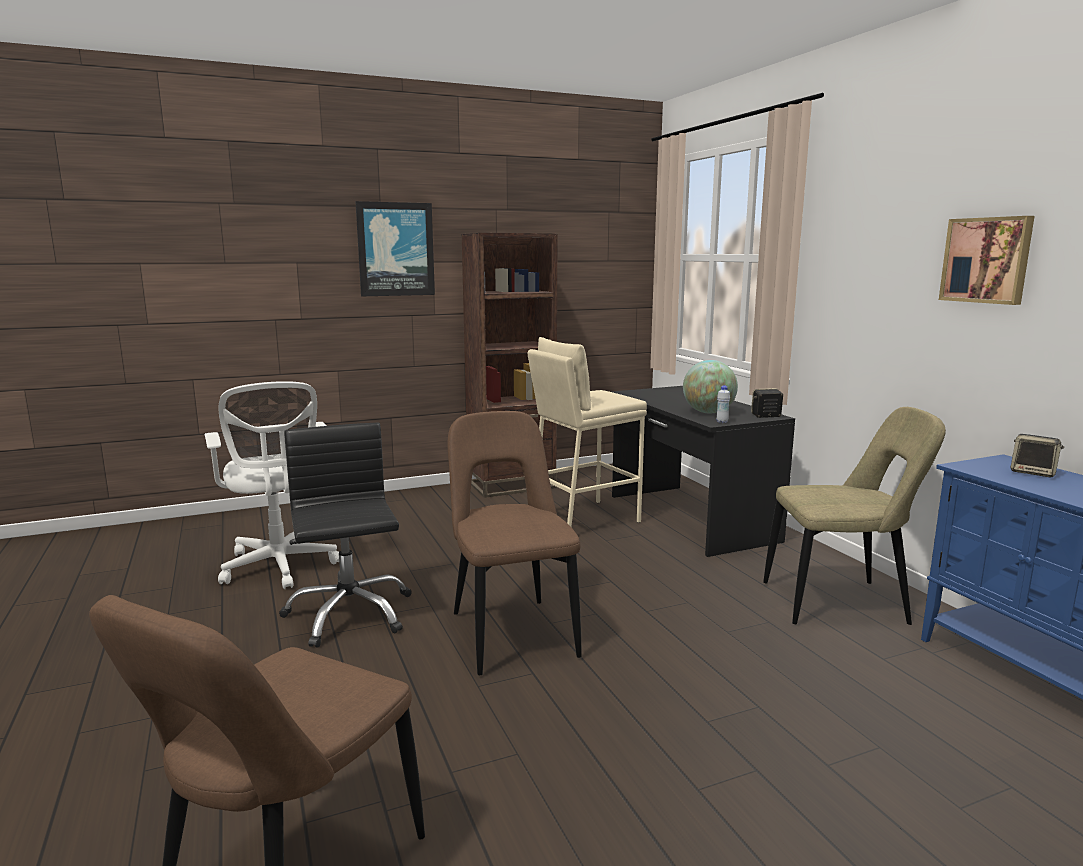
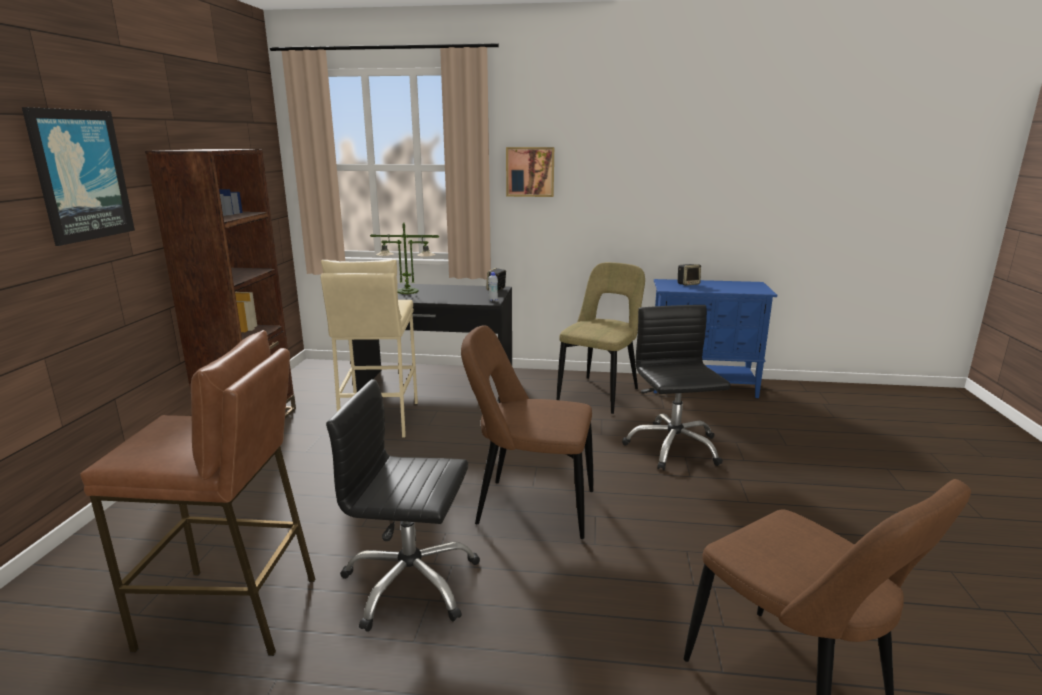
camera: 60 degrees left, 5 degrees up
(280, 567) = (230, 612): white office chair -> brown stool
(680, 397) = (407, 291): none -> table lamp
(708, 412) = (463, 296): globe -> none
(771, 691) = (673, 447): none -> black office chair
(987, 260) = (631, 168): picture -> picture (530, 171)

